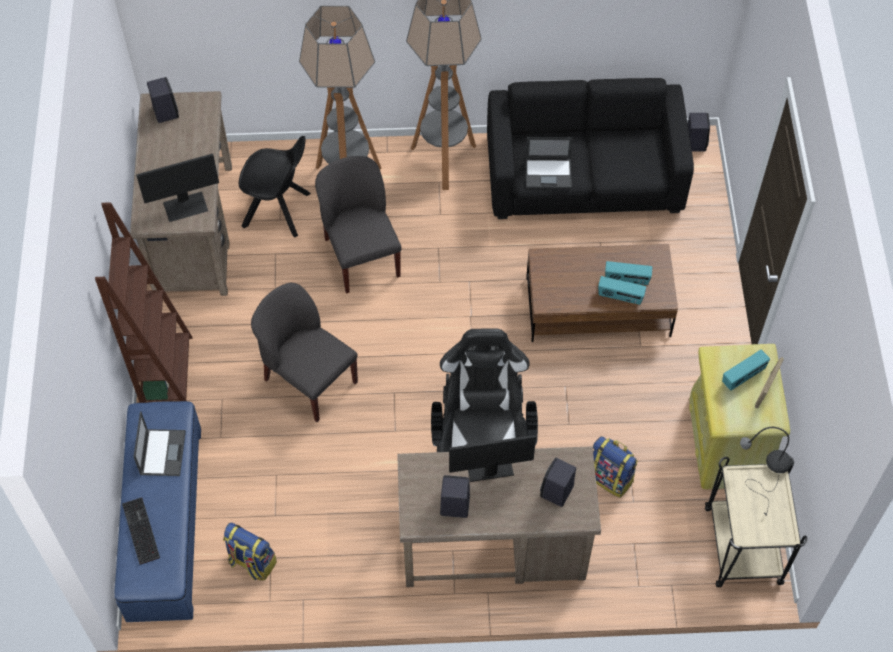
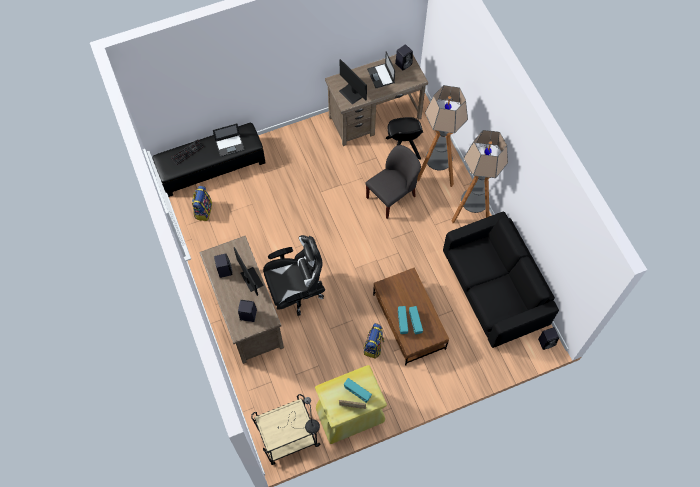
camera: 70 degrees right, 5 degrees up
(164, 521) = (212, 167): blue bench -> black bench
(166, 372) = (290, 137): brown bookcase -> none
(309, 380) = (309, 199): grey chair -> none
(549, 173) = (468, 261): laptop -> laptop (381, 76)
(610, 478) = (305, 359): backpack -> backpack (373, 346)

